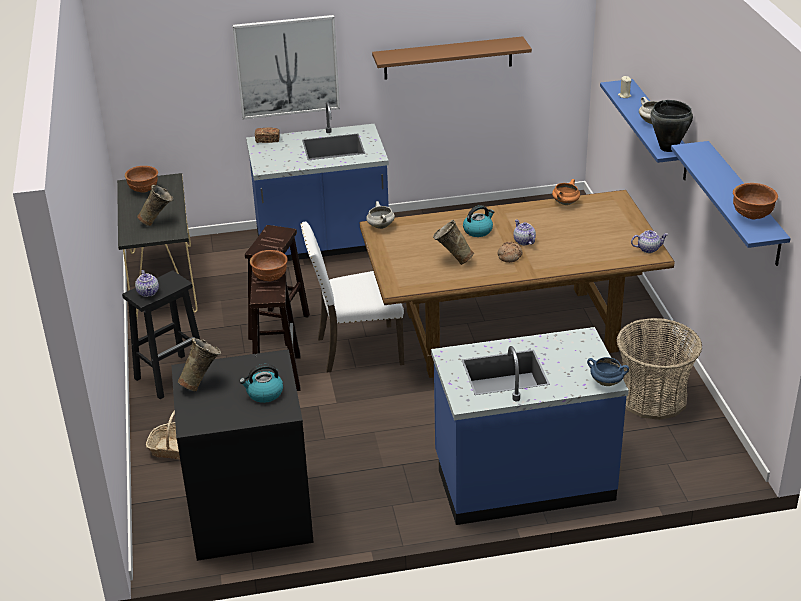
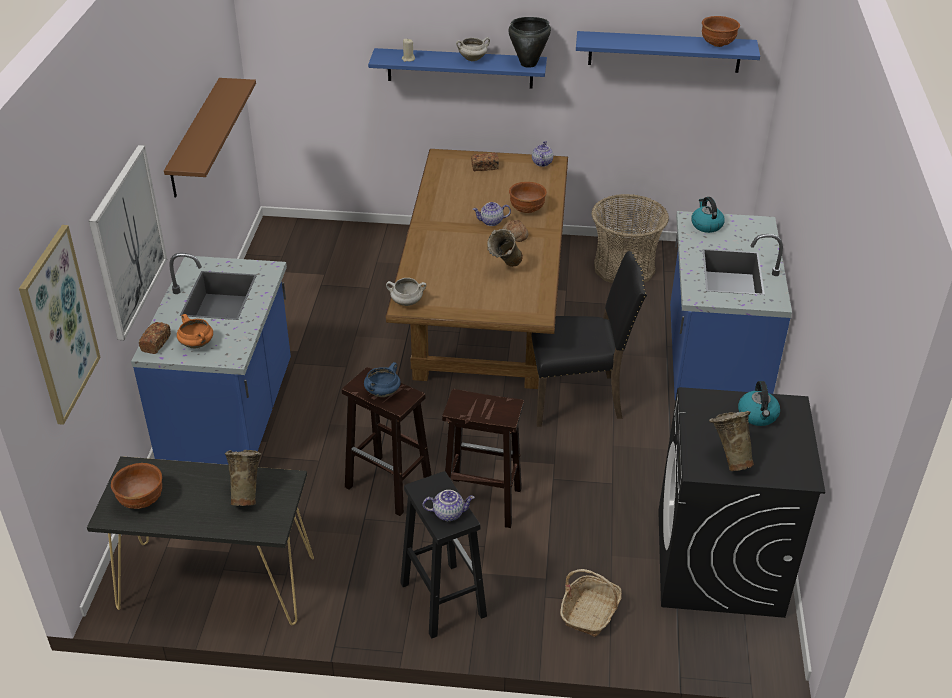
camera: 75 degrees left, 5 degrees up
(164, 62) = (58, 325): none -> picture
(270, 278) = (468, 403): brown bowl -> brown bowl (527, 210)
(357, 350) = (466, 430): white chair -> none
(428, 401) = (577, 398): none -> black chair
(478, 230) = (455, 243): kettle -> kettle (706, 225)
(565, 203) = (434, 184): orange cooking pot -> orange cooking pot (197, 344)
(607, 382) = (762, 224): blue cooking pot -> blue cooking pot (382, 392)
(614, 221) = (485, 167): none -> bread

